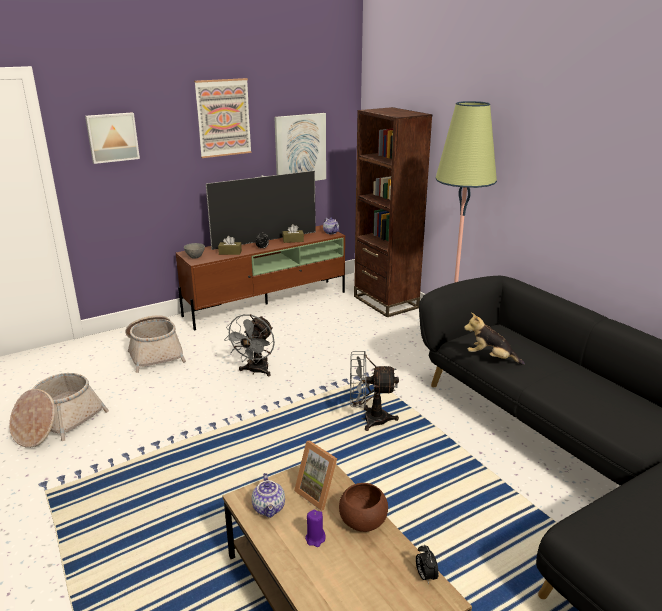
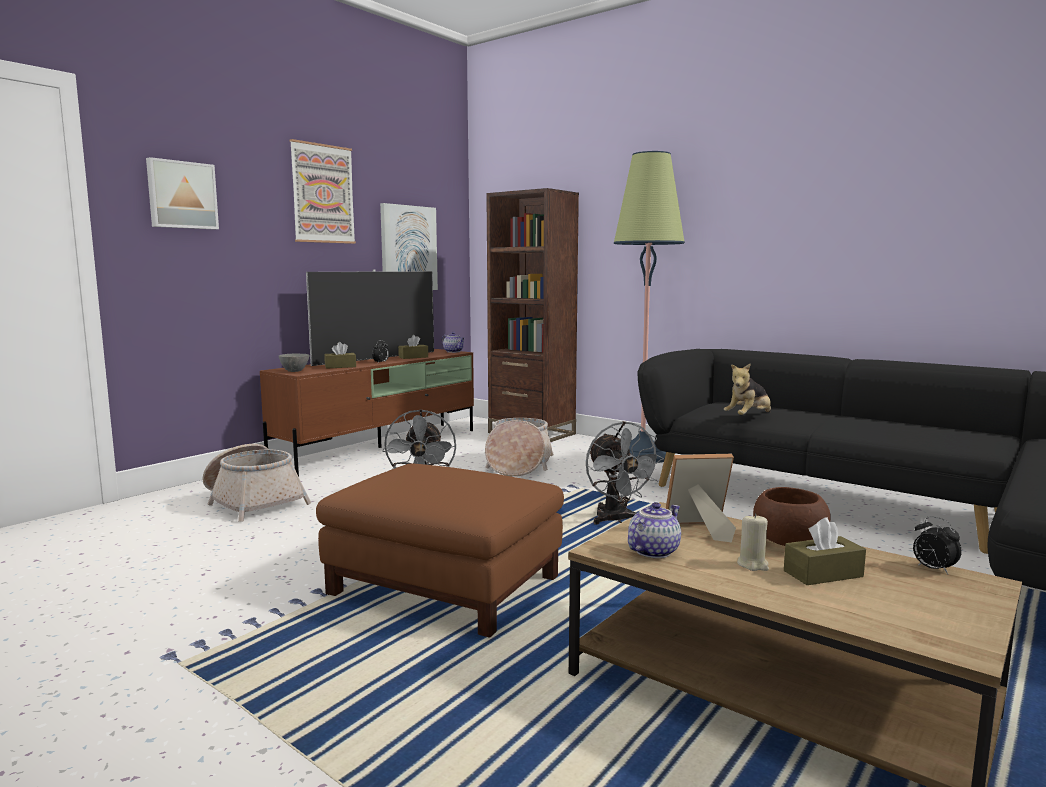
camera: 20 degrees left, 15 degrees down
(58, 423) = (143, 588): basket -> basket (518, 465)
(215, 460) = (446, 584): none -> brown ottoman
(269, 508) = (653, 551): teapot -> teapot turned 105 degrees counterclockwise
(315, 539) = (753, 565): purple candle -> beige candle
(319, 493) = (699, 530): picture frame -> picture frame turned 150 degrees clockwise
(348, 560) = (823, 574): none -> brown tissue box
(369, 419) = (616, 520): grey fan -> grey fan turned 90 degrees counterclockwise
(491, 358) = (748, 417): plush toy -> plush toy turned 45 degrees counterclockwise

